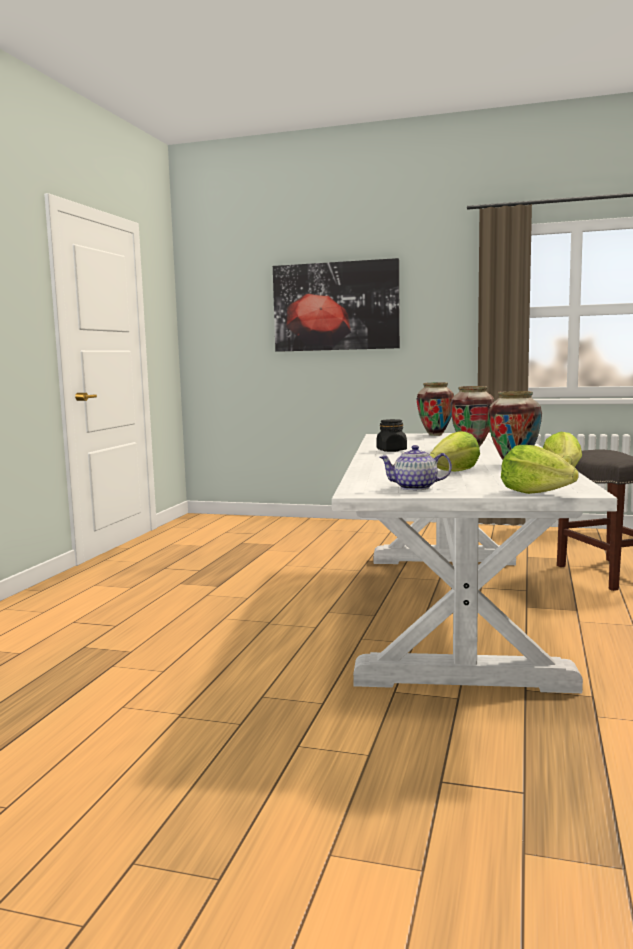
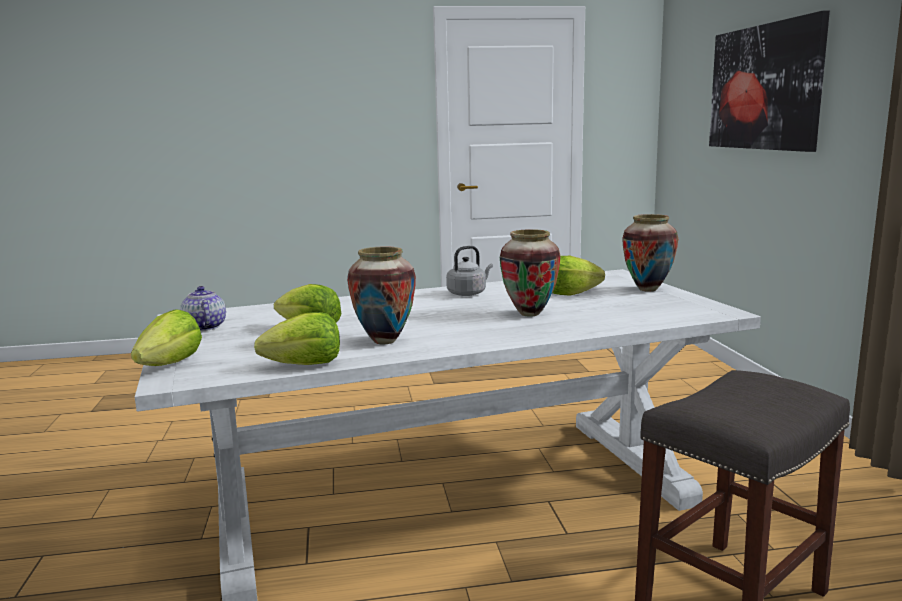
camera: 65 degrees right, 5 degrees up
(391, 450) = (468, 293): black jar -> grey kettle
(425, 441) = (570, 293): none -> lettuce

